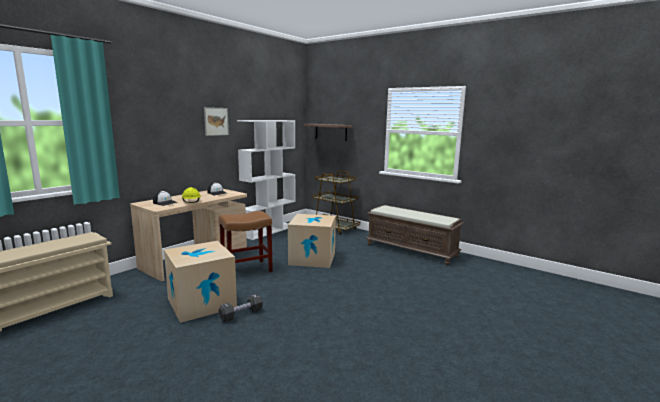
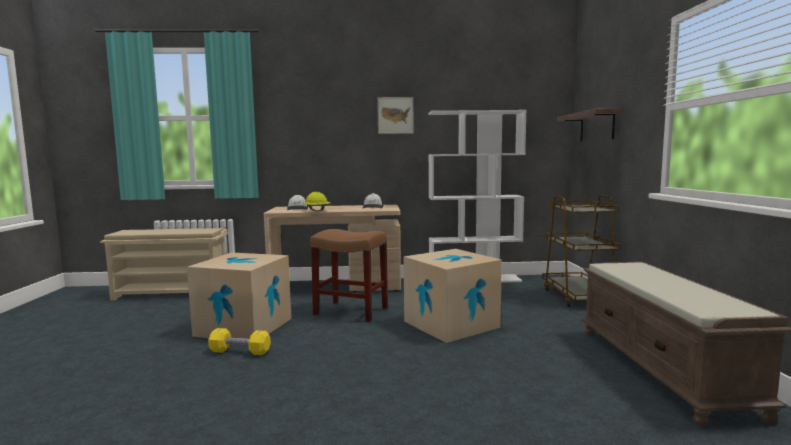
camera: 50 degrees right, 5 degrees down
(241, 314) = (240, 351): black dumbbell -> yellow dumbbell

